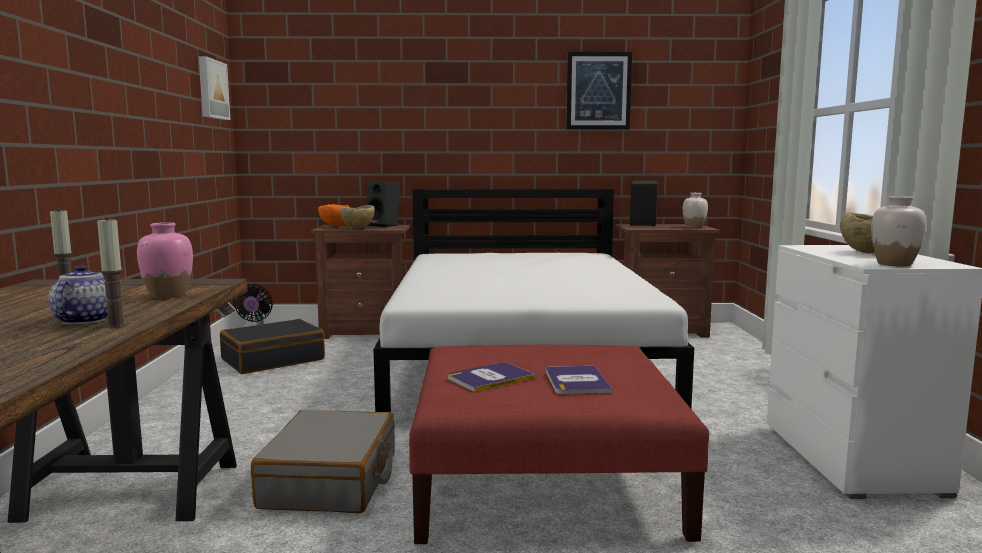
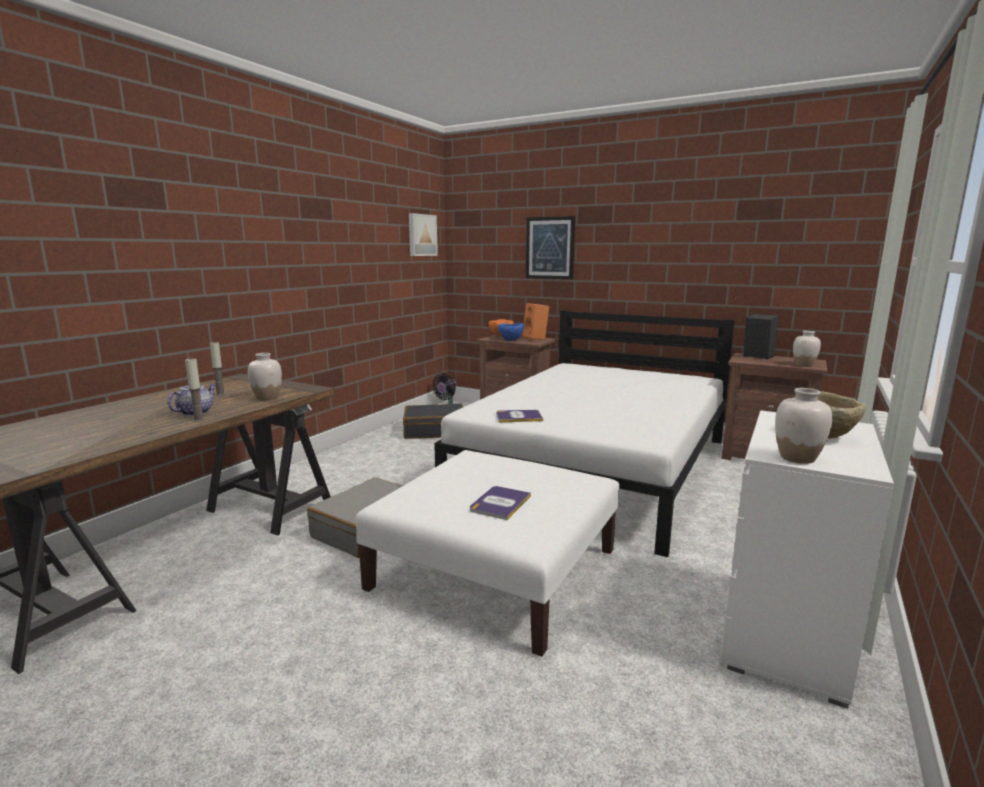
camera: 30 degrees right, 5 degrees up
(168, 295) = (267, 398): pink vase -> white vase
(358, 228) = (510, 340): beige bowl -> blue bowl
(384, 225) = (536, 338): black speaker -> orange speaker
(490, 378) = (449, 486): book -> book (519, 417)
(545, 479) = (496, 569): red ottoman -> white ottoman
(598, 91) = (729, 227): picture -> picture (550, 248)

